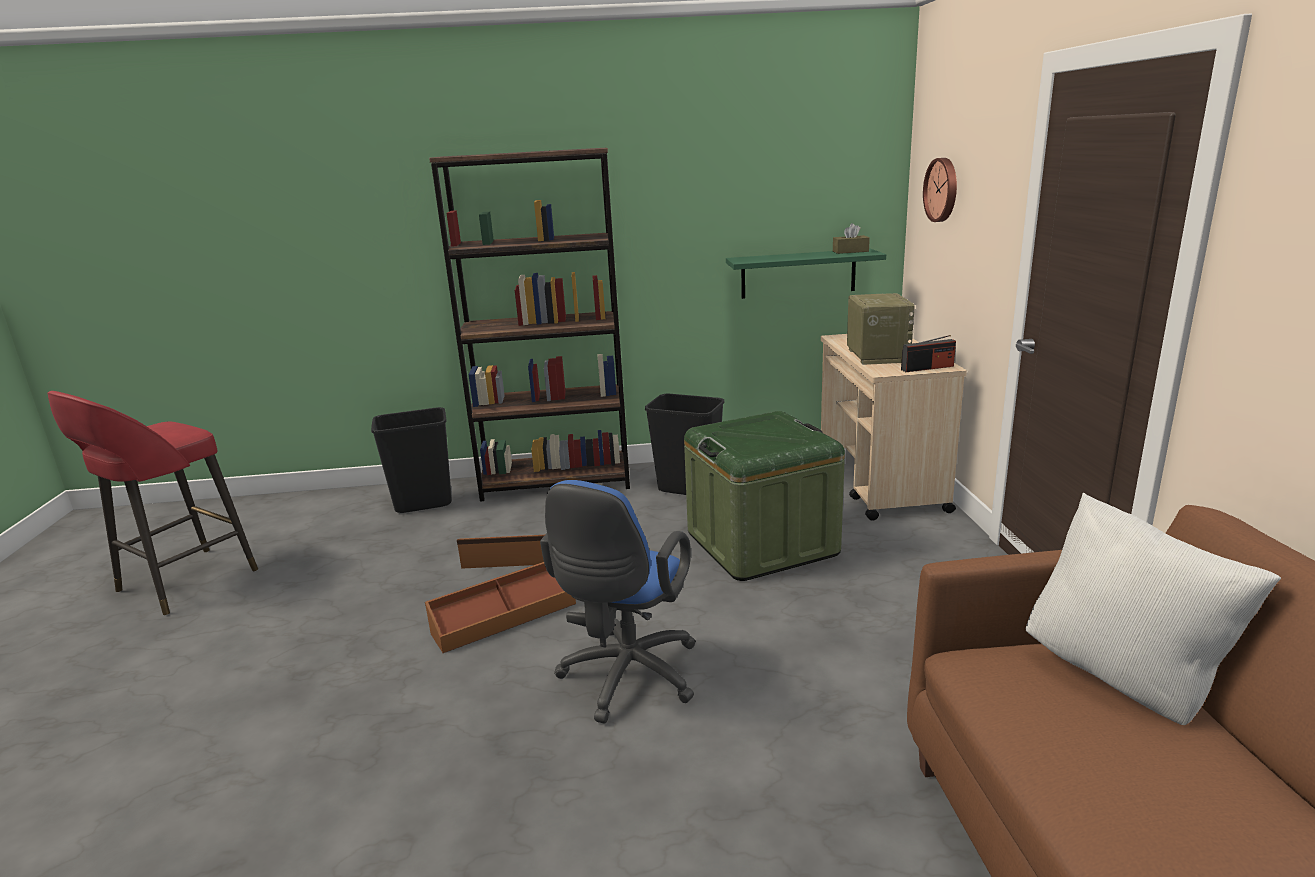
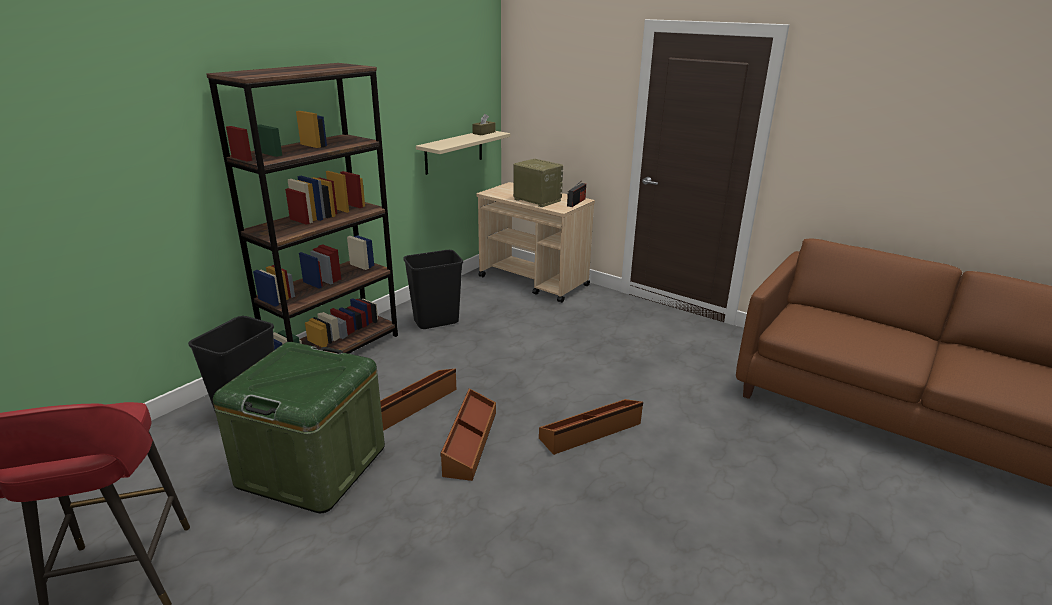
camera: 50 degrees left, 5 degrees up
(626, 679) = (591, 431): blue office chair -> brown storage box
(761, 543) = (532, 335): green storage box -> green storage box (312, 466)
(798, 274) = (454, 151): green shelf -> beige shelf
(942, 190) = (547, 90): wall clock -> none
(1124, 680) = (822, 315): white pillow -> none

